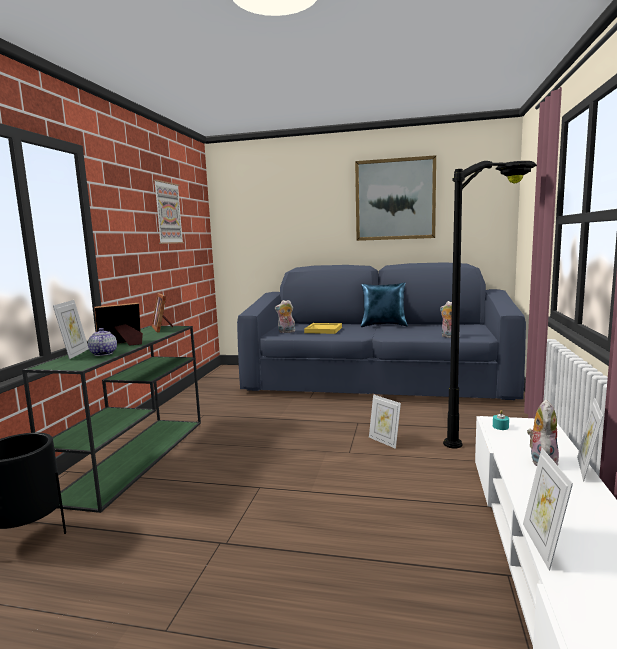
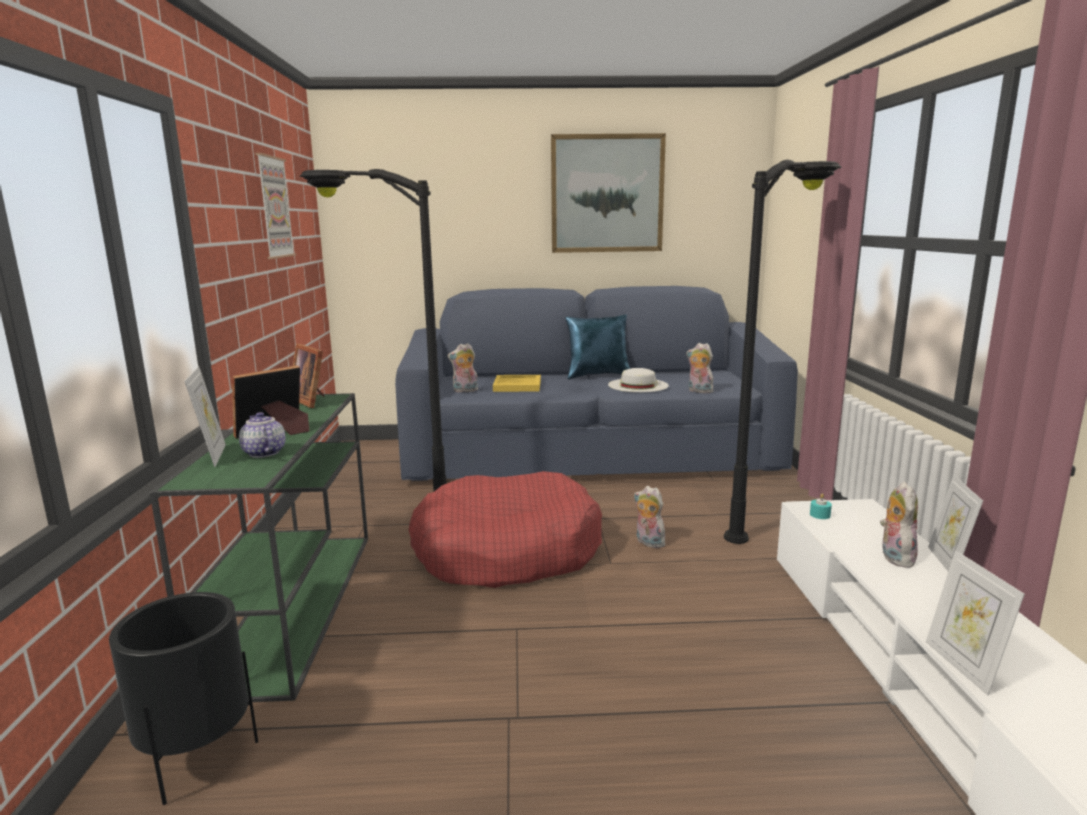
camera: 15 degrees left, 5 degrees up
(219, 405) = (379, 507): none -> black floor lamp
(283, 438) = (506, 551): none -> red dog bed
(384, 441) = (648, 543): picture frame -> plush toy
(406, 331) = (638, 385): none -> white hat

